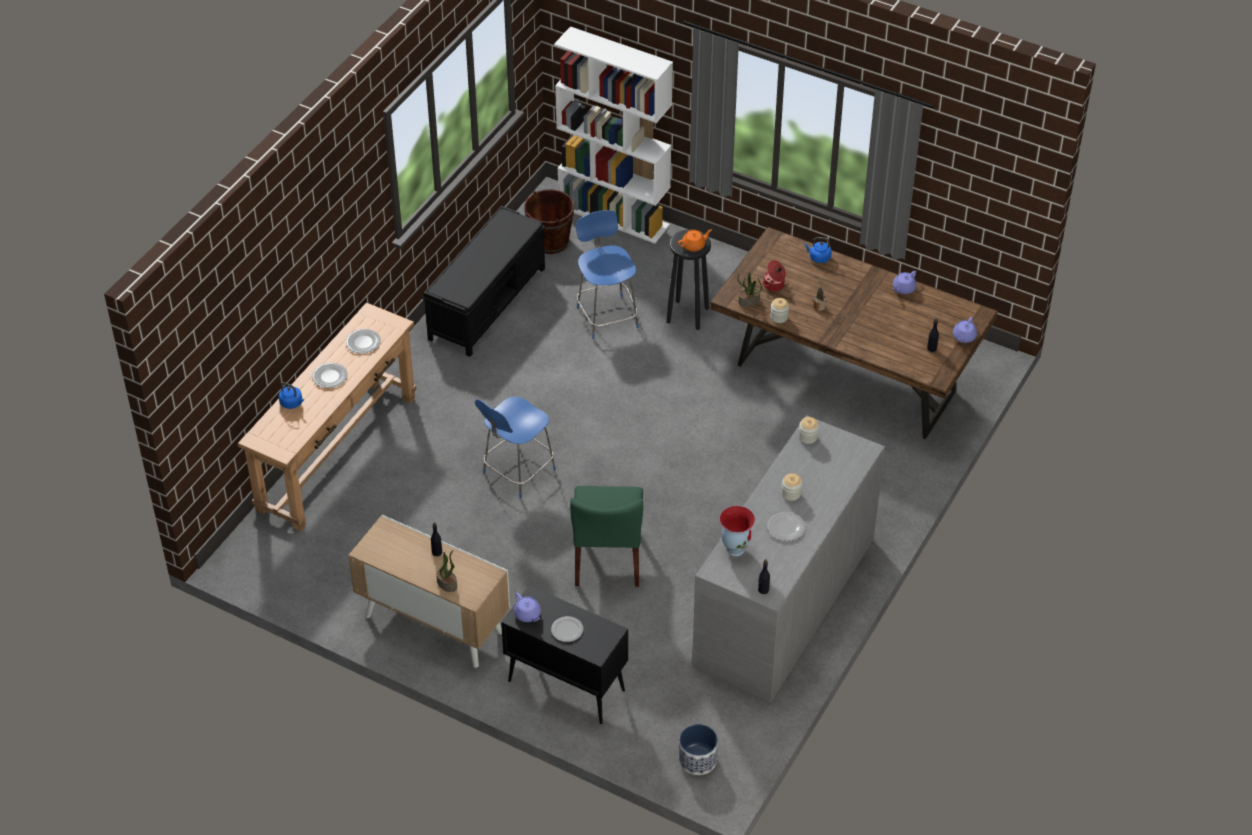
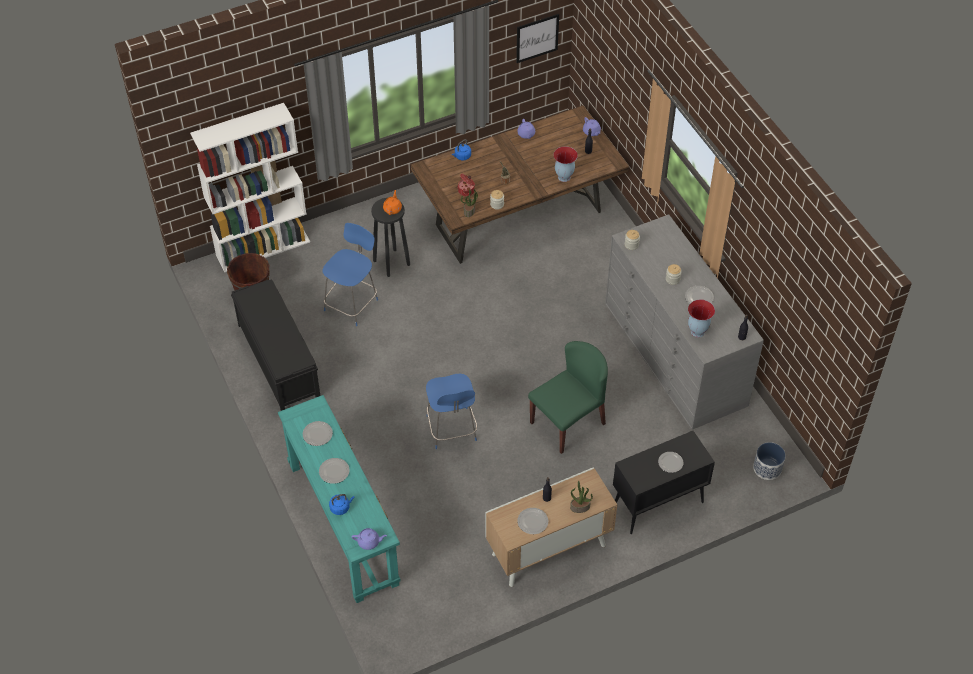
camera: 55 degrees left, 5 degrees up
(337, 453) = (343, 524): brown console table -> turquoise console table
(399, 555) = (532, 521): none -> plate
(528, 615) = (641, 477): purple teapot -> purple teapot (369, 542)
(606, 315) = (352, 304): blue chair -> blue chair turned 105 degrees clockwise
(608, 558) = (568, 422): green chair -> green chair turned 75 degrees counterclockwise
(872, 348) = (563, 177): none -> vase
(991, 196) = (537, 38): none -> picture

